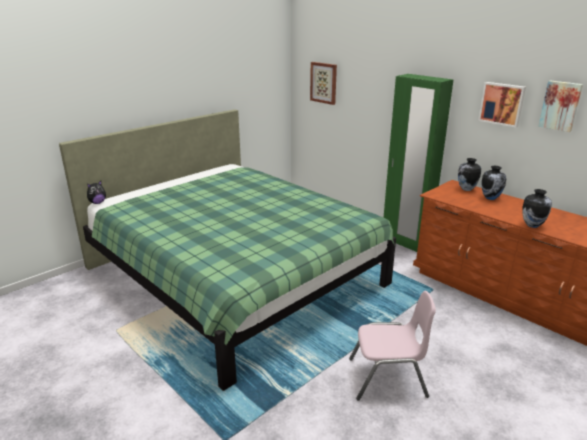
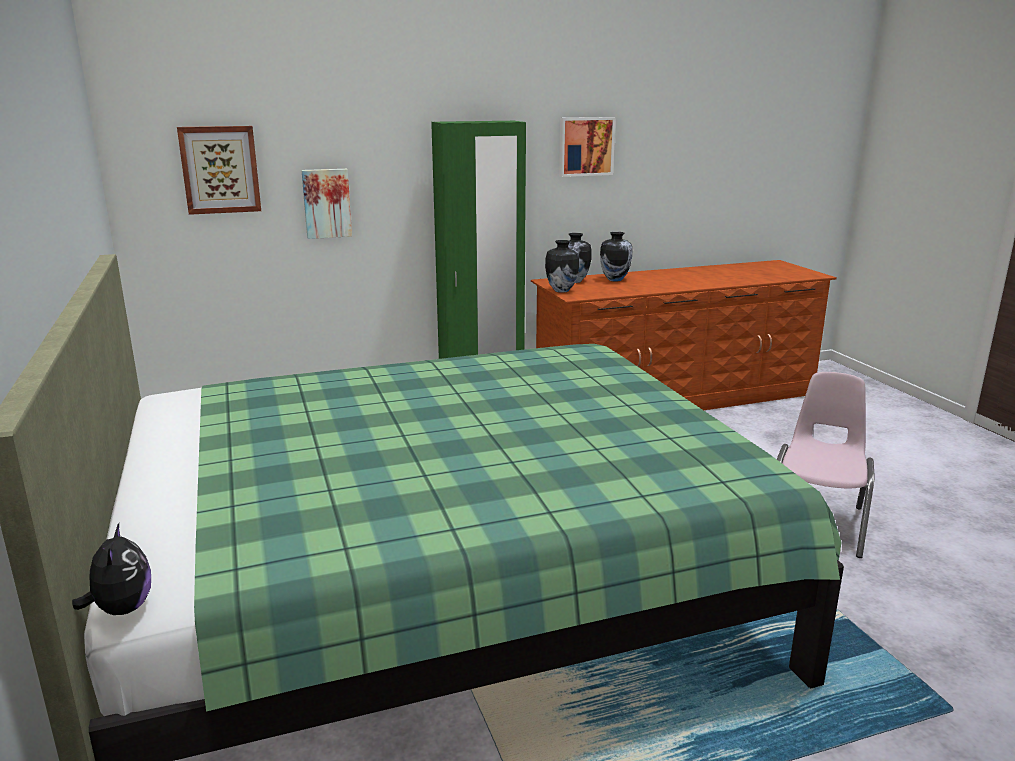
camera: 65 degrees left, 5 degrees down
(532, 225) = (709, 284): vase -> vase (561, 290)
(560, 105) = (655, 135): picture -> picture (326, 203)

